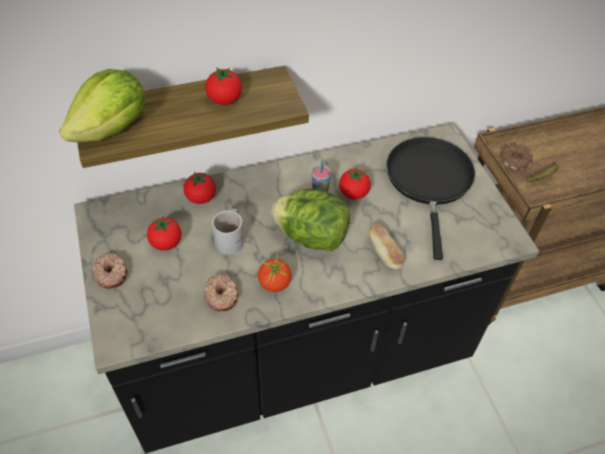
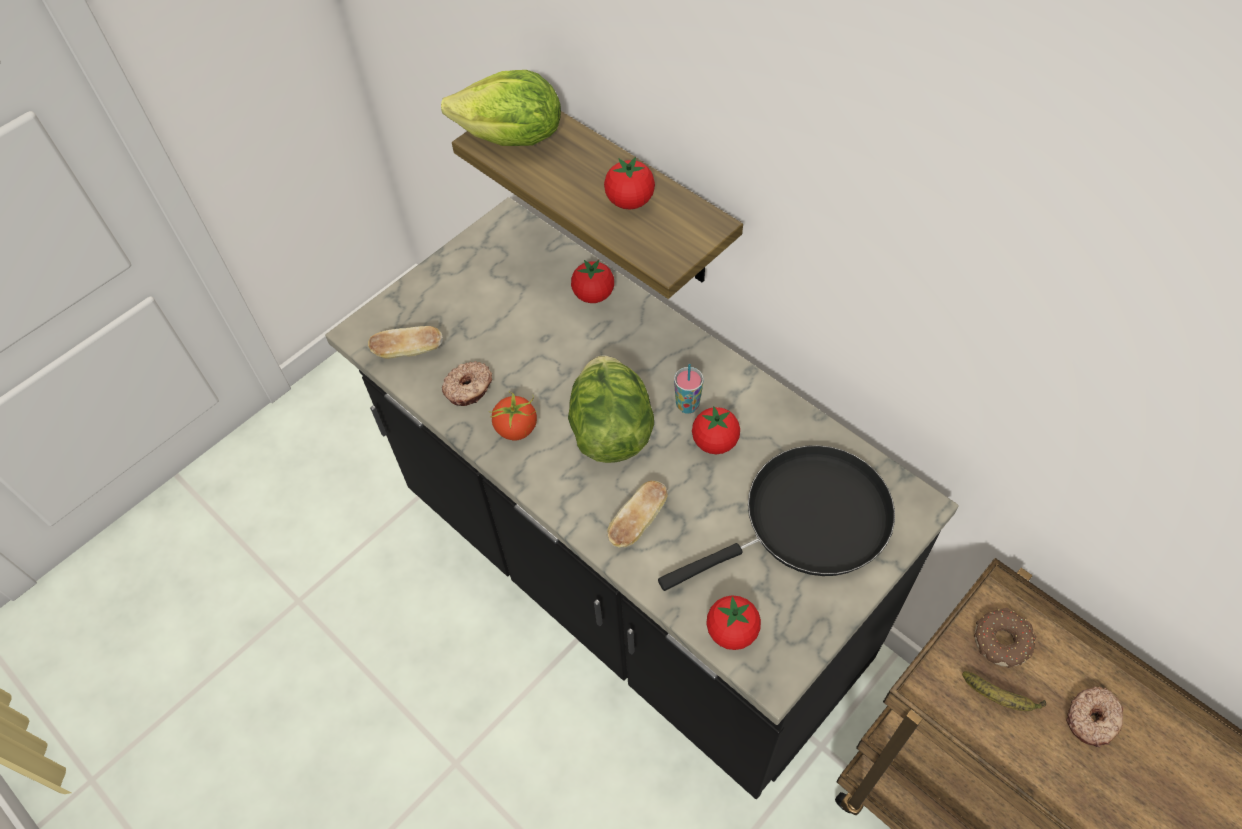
camera: 65 degrees right, 5 degrees up
(111, 274) = (439, 280): donut -> donut (1092, 719)
(160, 318) = (409, 351): none -> bread
(166, 243) = (508, 301): tomato -> tomato (732, 631)
(232, 238) = (554, 355): white mug -> none

